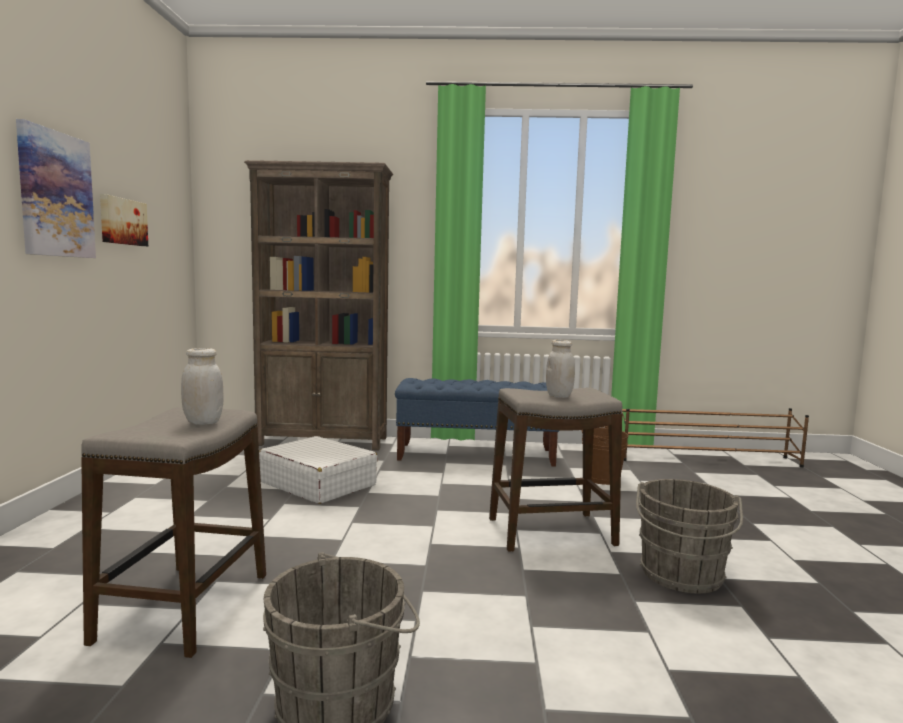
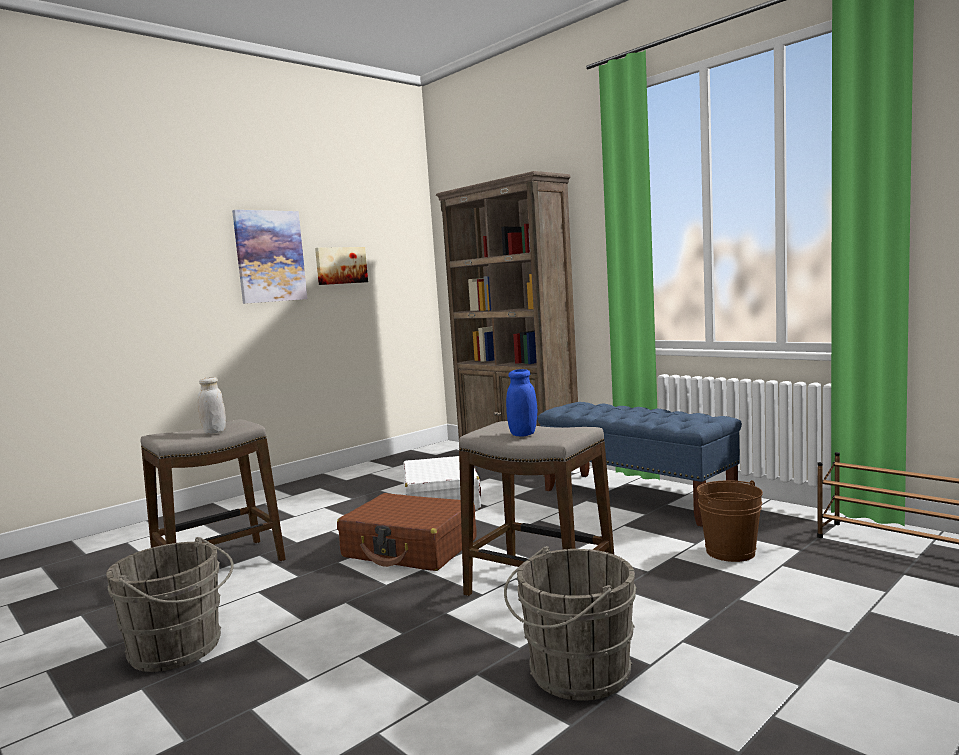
camera: 45 degrees right, 0 degrees up
(381, 530) = (410, 548): none -> brown suitcase
(559, 396) = (523, 434): white jar -> blue jar

